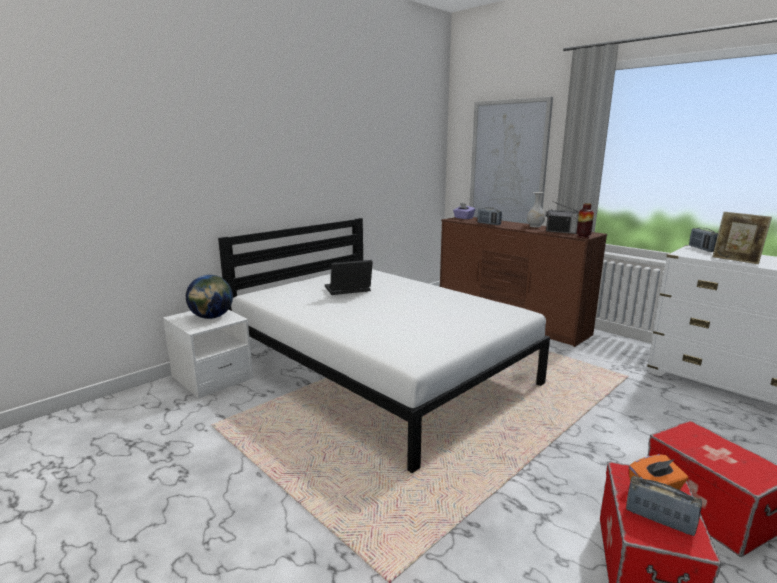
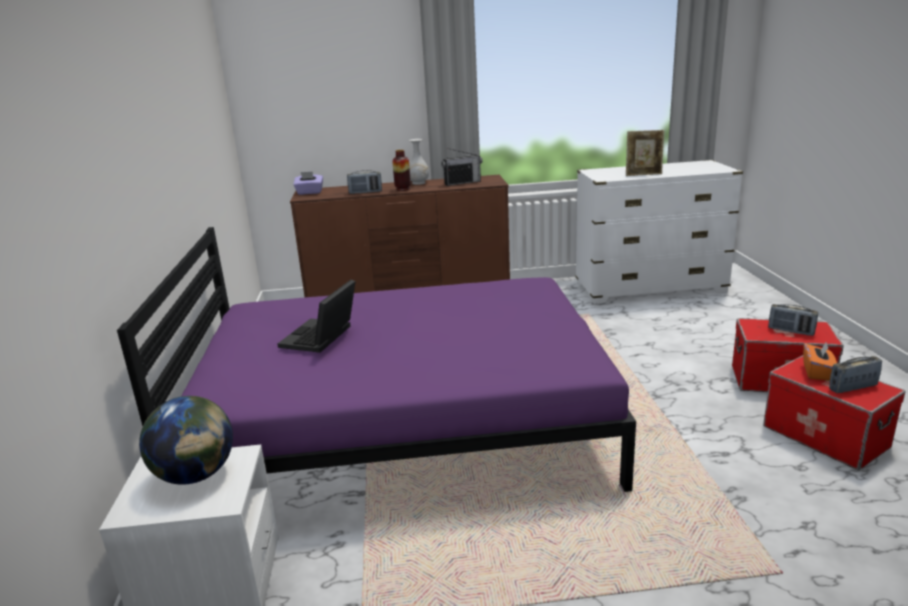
camera: 50 degrees left, 5 degrees up
(379, 370) = (403, 427): white bed -> purple bed
(508, 165) = (341, 109): picture -> none
(583, 237) = (496, 183): vase -> vase (403, 189)
(702, 249) = (598, 170): radio -> radio (791, 331)

